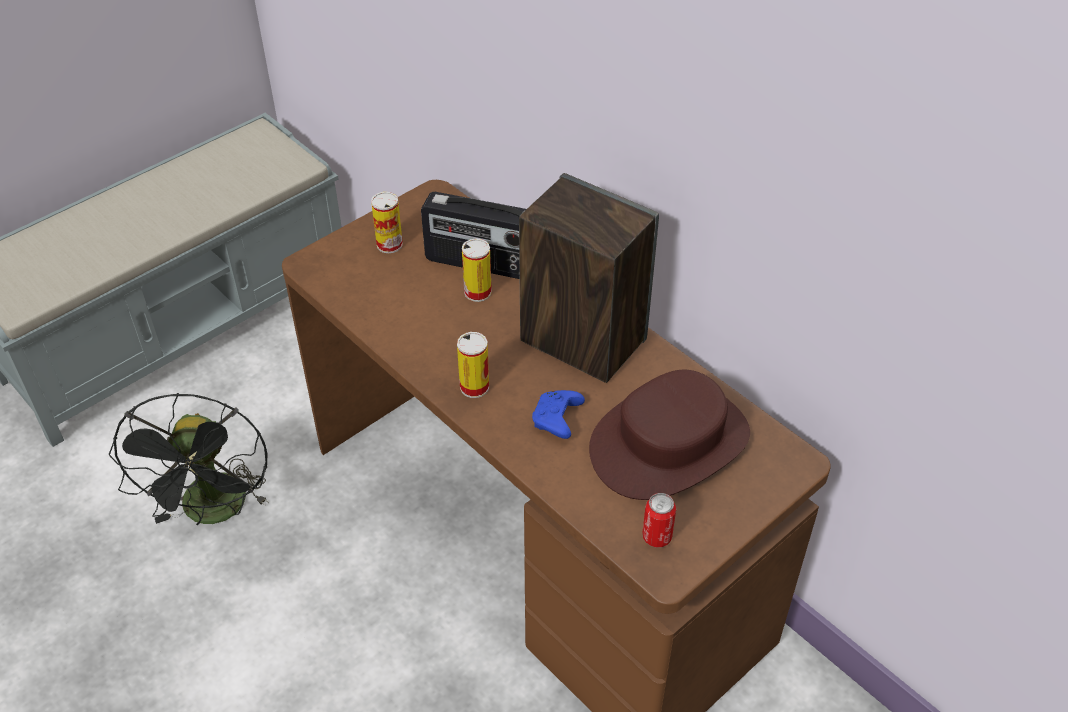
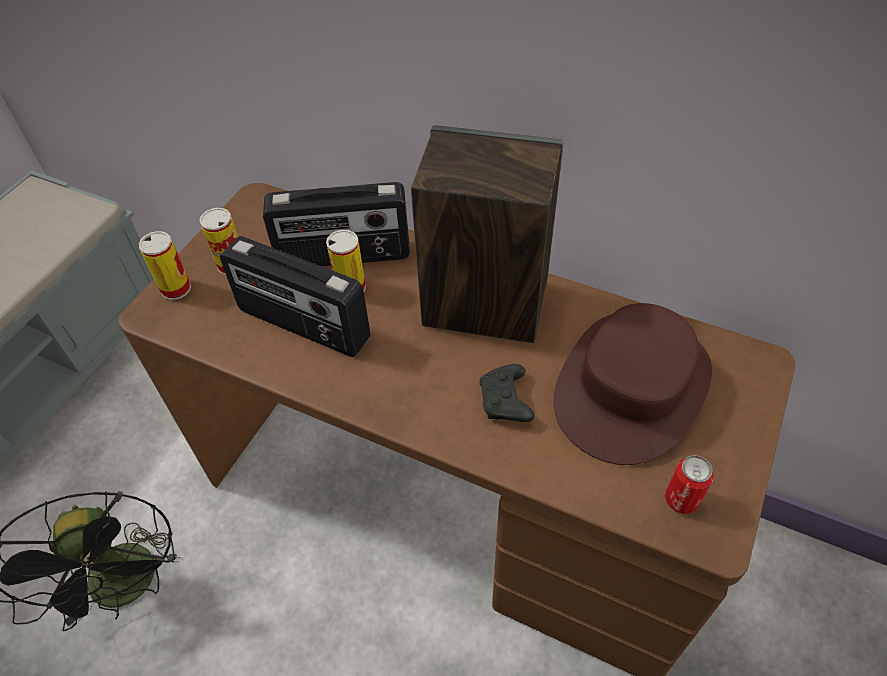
camera: 20 degrees left, 5 degrees up
(424, 310) = (303, 325): none -> radio
(474, 387) = (399, 394): can -> can (176, 288)
(557, 420) = (506, 402): blue game controller -> black game controller

